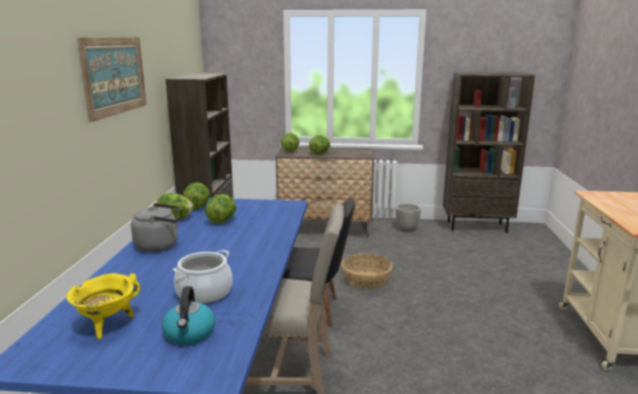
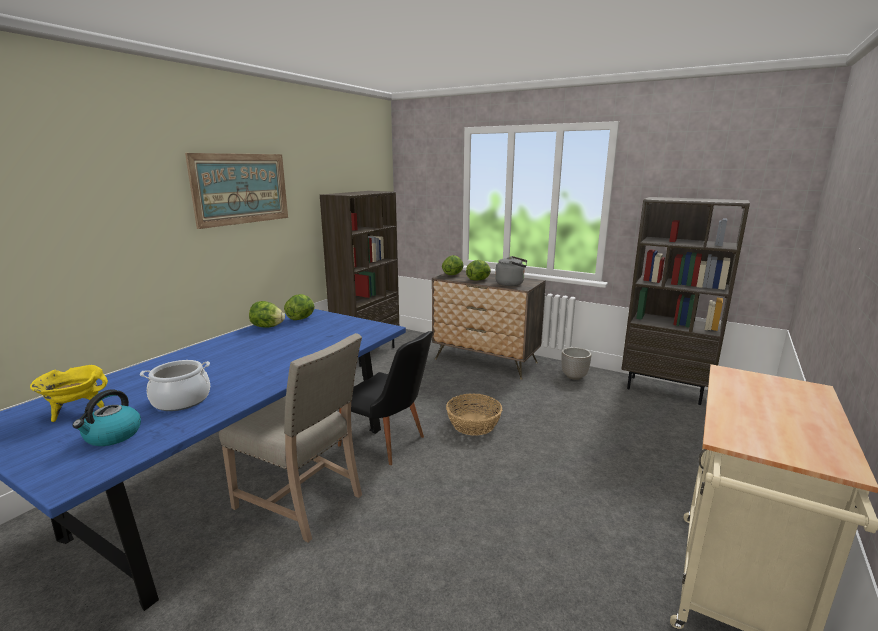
camera: 25 degrees right, 0 degrees up
(159, 245) = (220, 348): grey kettle -> grey kettle (511, 284)
(222, 221) = (301, 334): lettuce -> none

